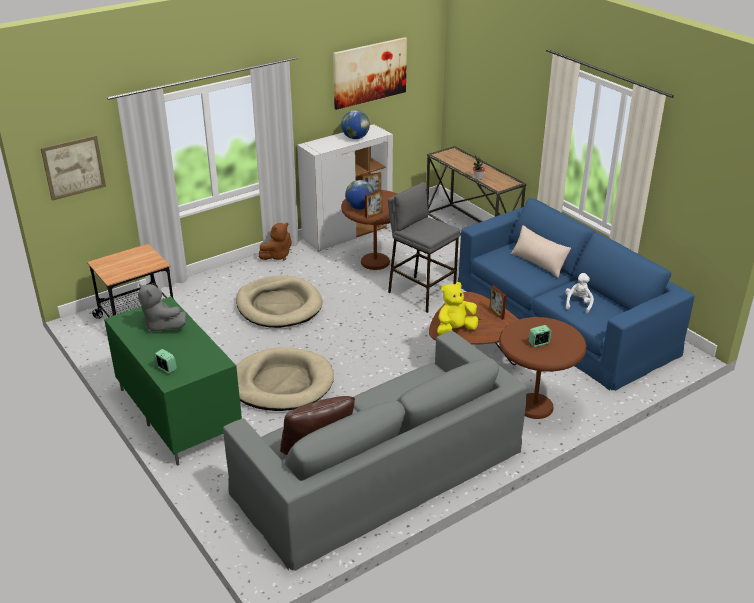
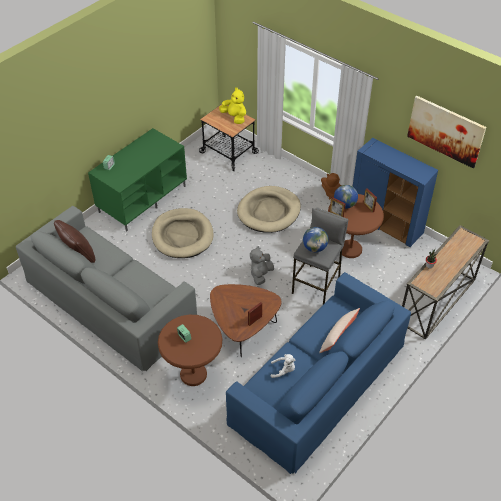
camera: 75 degrees right, 15 degrees up
(73, 167) = (236, 48): picture -> none
(161, 326) = (151, 152): grey plush toy -> grey plush toy (261, 274)
(347, 234) = (386, 224): white cabinet -> blue cabinet
(355, 138) = (402, 165): globe -> globe (314, 248)
(455, 330) = (225, 299): yellow plush toy -> yellow plush toy (234, 117)

